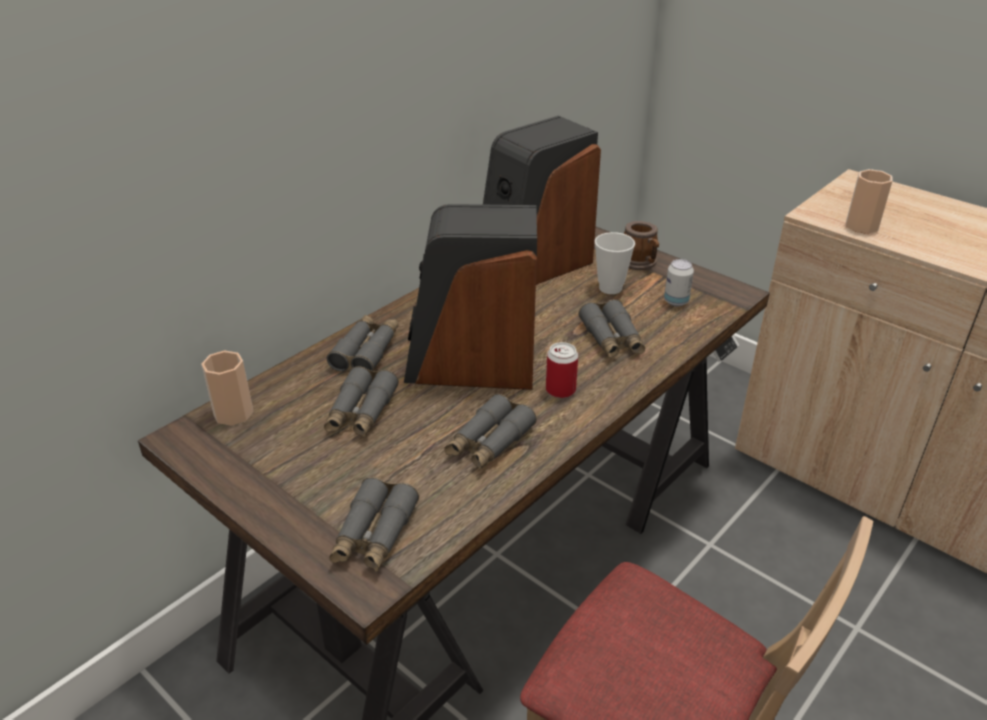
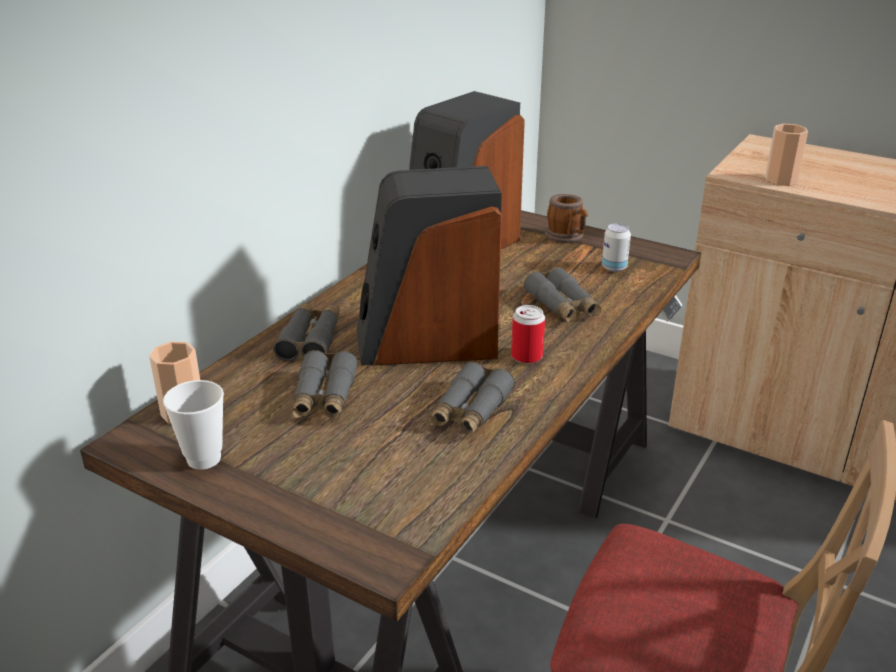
camera: 10 degrees left, 5 degrees down
(374, 535) = (377, 511): grey binoculars -> none
(610, 288) = (545, 261): cup -> cup (204, 459)

